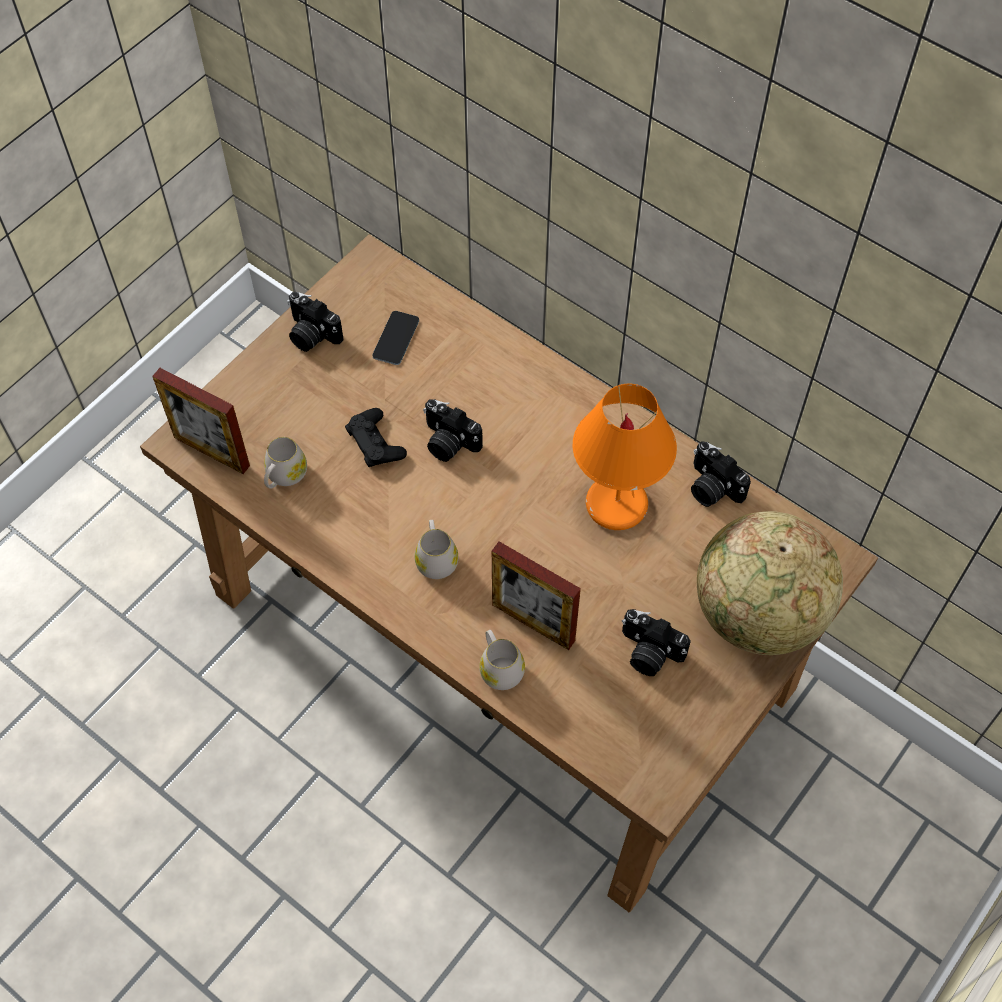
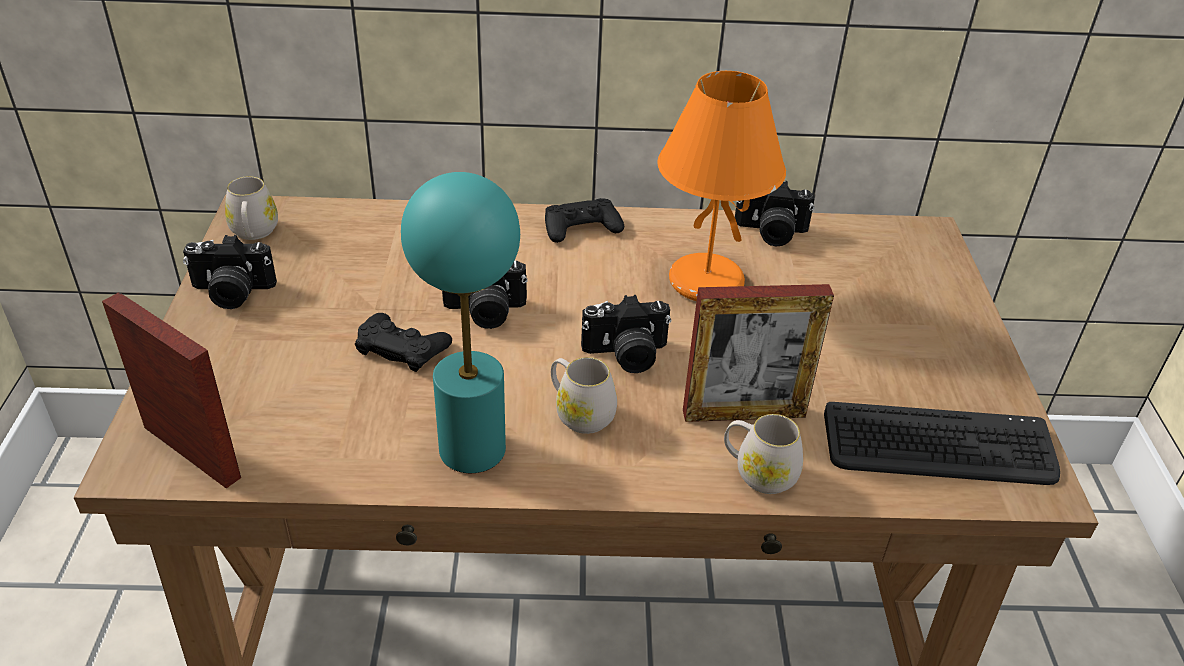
camera: 40 degrees left, 20 degrees down
(211, 451) = (191, 452): picture frame -> picture frame turned 135 degrees counterclockwise
(284, 476) = (317, 430): white mug -> white mug (254, 233)
(355, 544) = (472, 448): none -> turquoise table lamp
(396, 338) = (338, 257): phone -> none
(578, 403) = (581, 227): none -> black game controller
(628, 725) = (938, 447): none -> keyboard
(648, 653) = (877, 377): camera -> camera (626, 355)
(758, 615) = (924, 299): globe -> none

